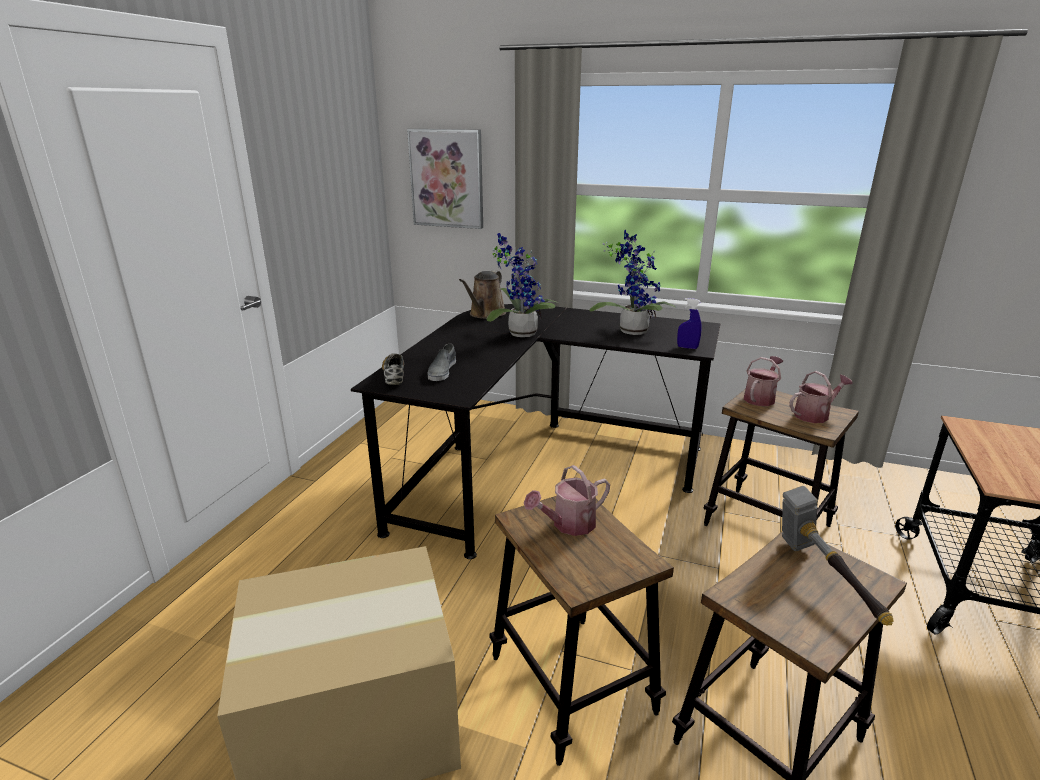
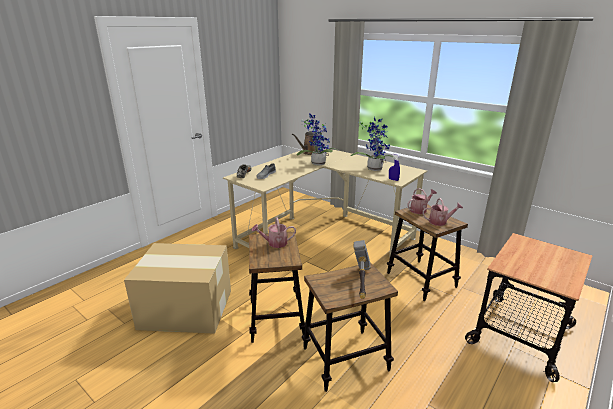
camera: 20 degrees right, 0 degrees up
(447, 178) = (306, 83): picture -> none
(537, 467) = (323, 233): black desk -> beige desk

